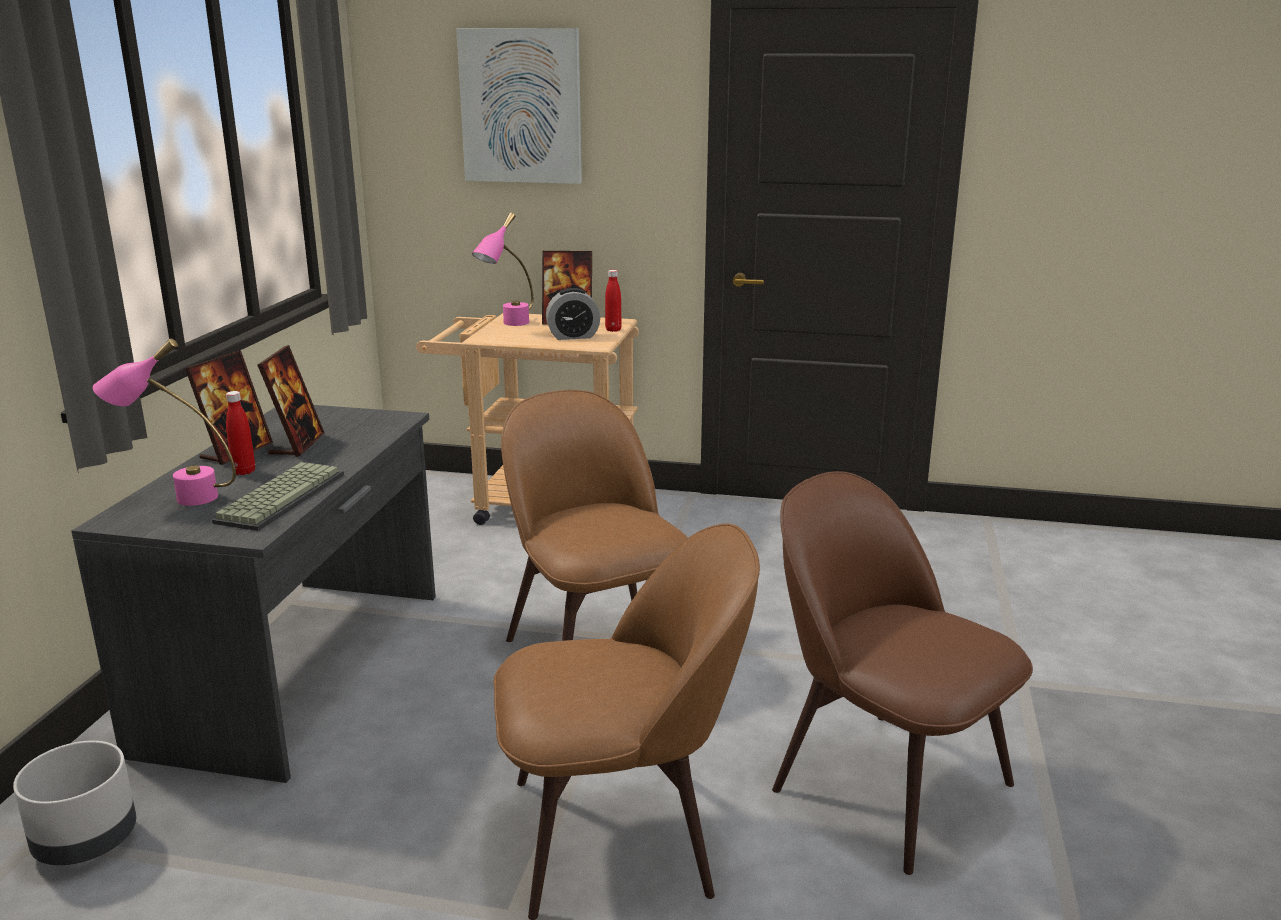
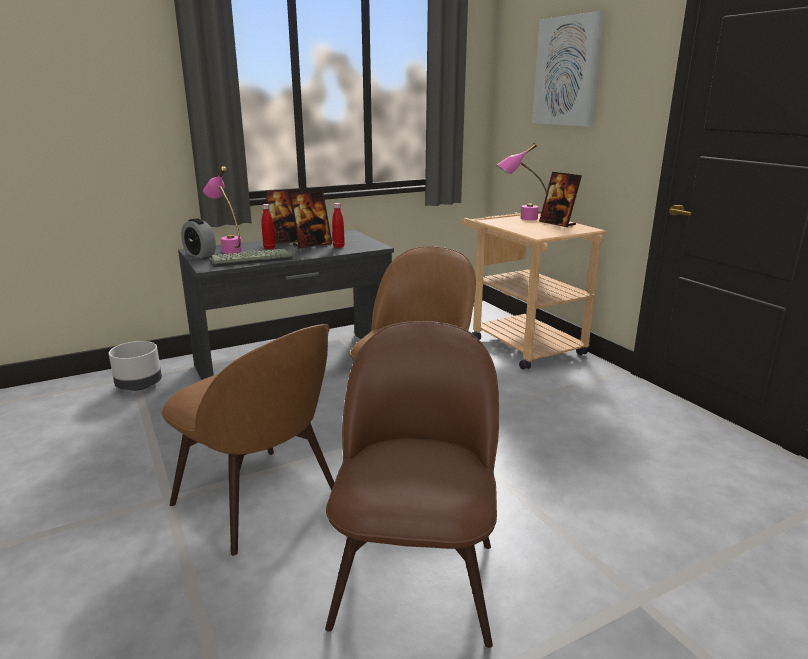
camera: 50 degrees right, 0 degrees up
(573, 336) = (538, 230): alarm clock -> alarm clock (200, 254)
(613, 330) = (572, 232): red bottle -> red bottle (338, 246)

